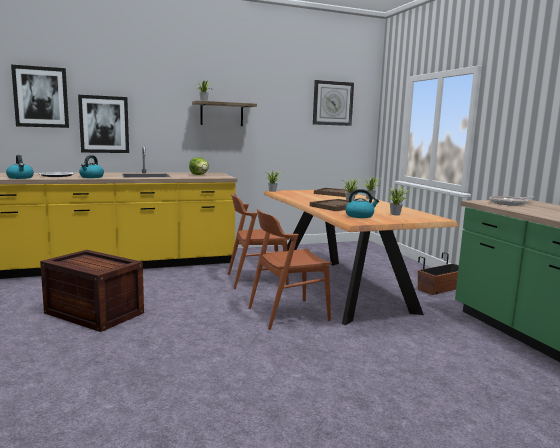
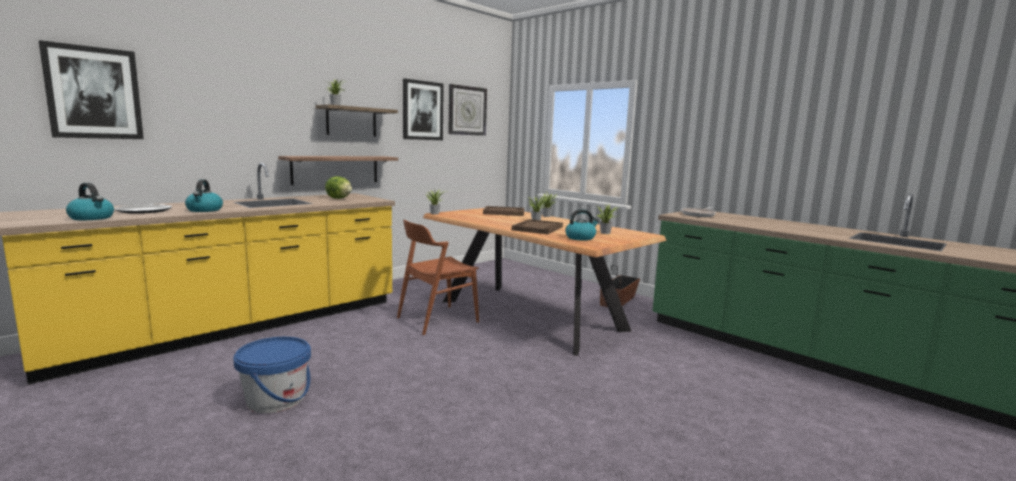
camera: 25 degrees left, 0 degrees up
(93, 312) = (276, 399): crate -> blue bucket
(104, 124) = (197, 134): picture -> picture (422, 110)
(207, 153) = (335, 169): none -> shelf
(287, 314) = (511, 354): brown chair -> none

